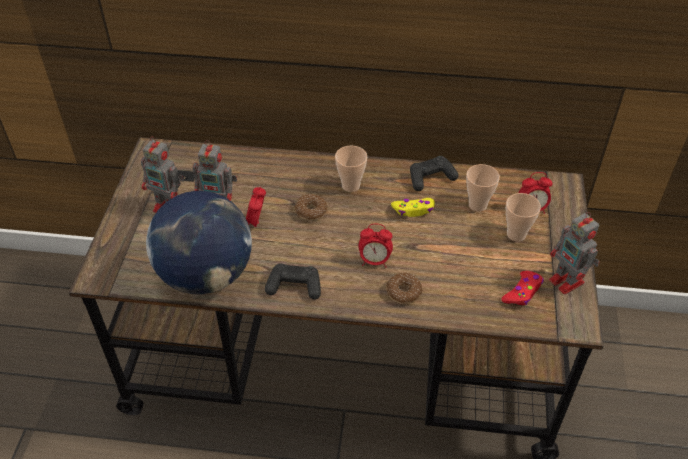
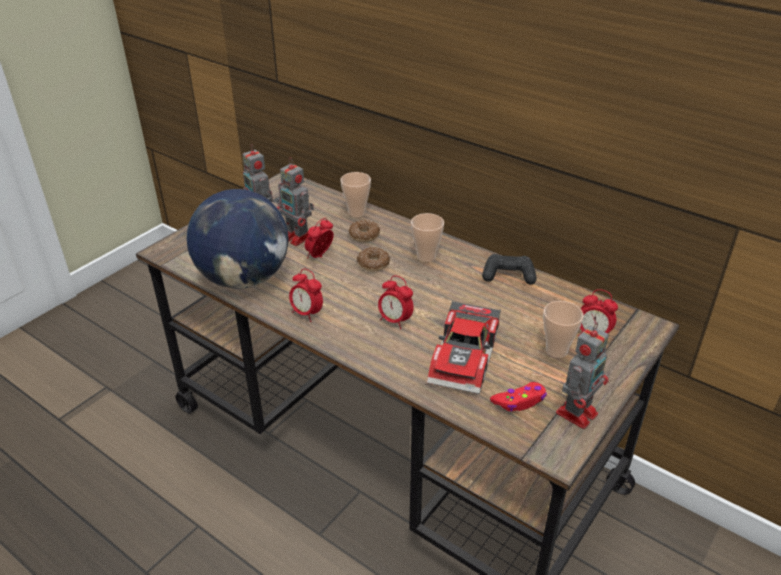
camera: 30 degrees right, 10 degrees down
(294, 286) = (307, 313): black game controller -> alarm clock
(403, 292) = (400, 354): donut -> donut (364, 235)
(413, 210) = (468, 294): yellow game controller -> none
(456, 270) = (467, 357): none -> toy car
(477, 205) = (537, 312): cup -> cup (356, 212)
(567, 282) = (577, 412): toy robot -> toy robot turned 135 degrees counterclockwise

